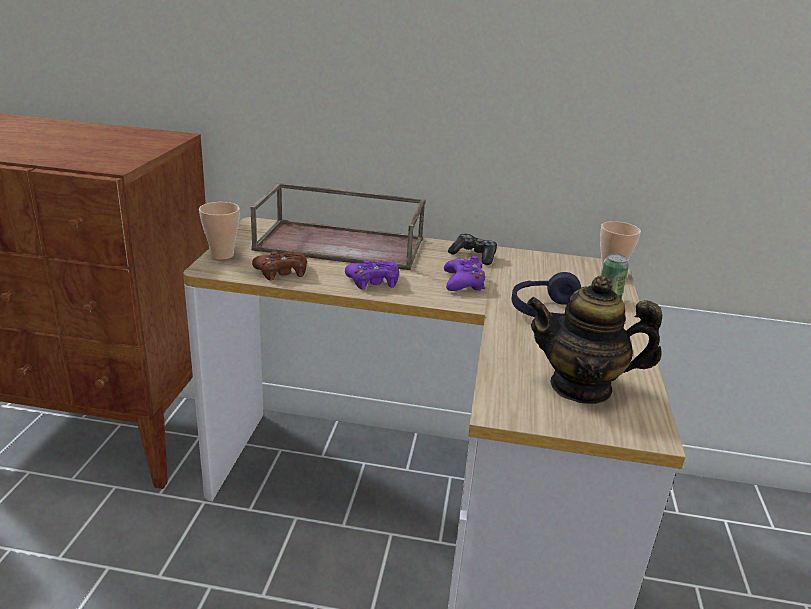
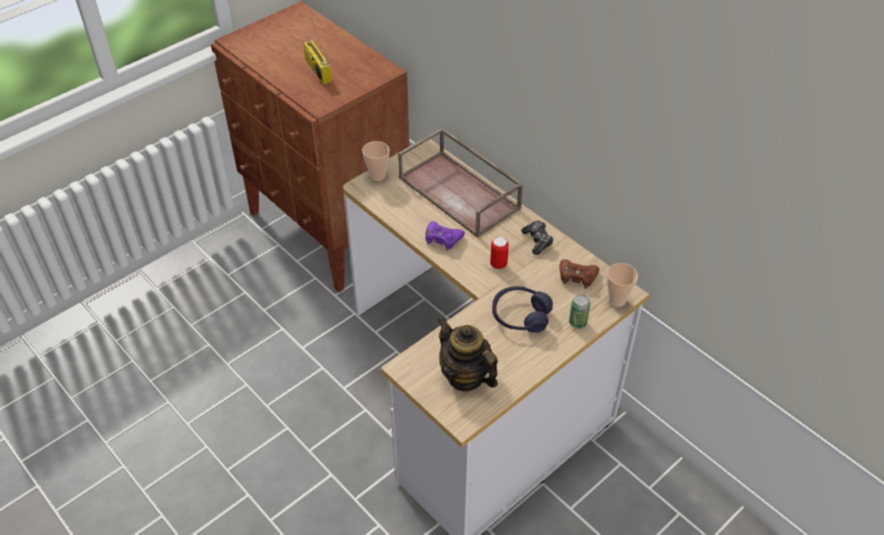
camera: 40 degrees right, 20 degrees up
(72, 145) = (317, 70): none -> radio
(282, 272) = (397, 207): brown game controller -> brown game controller (577, 277)
(463, 282) = (498, 264): purple game controller -> can

